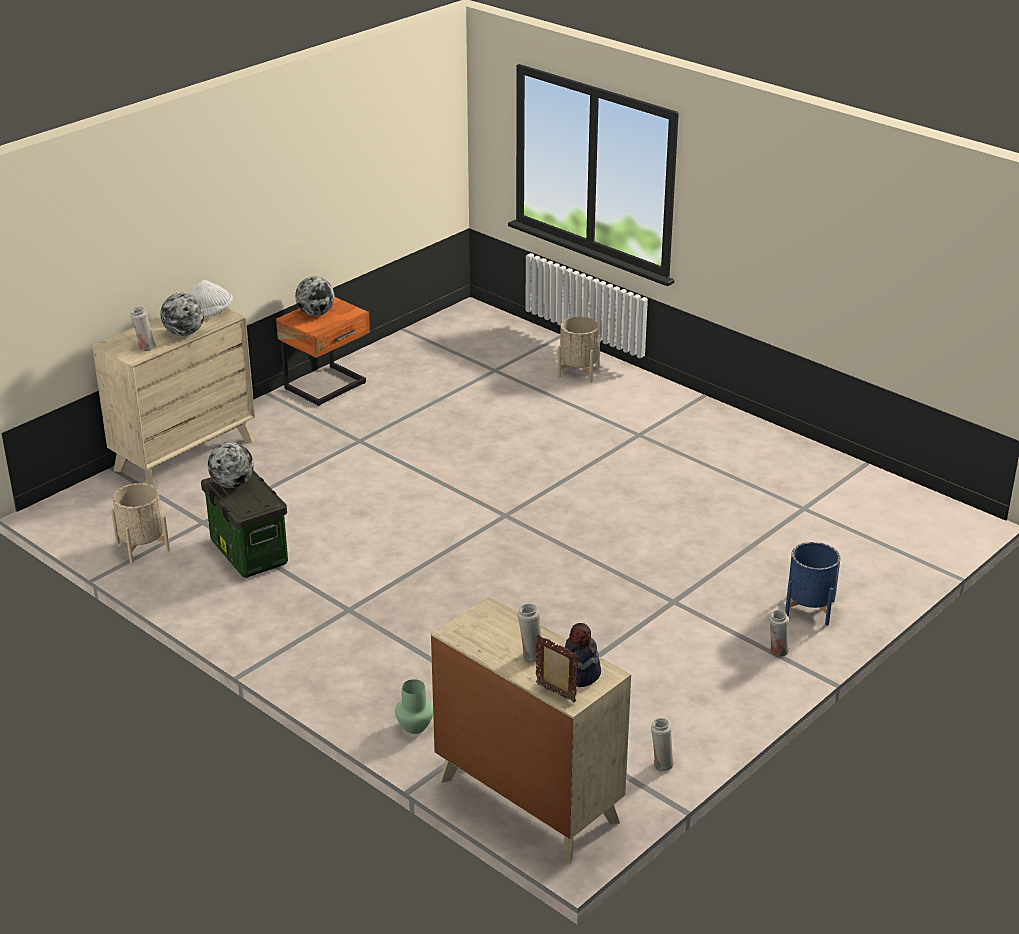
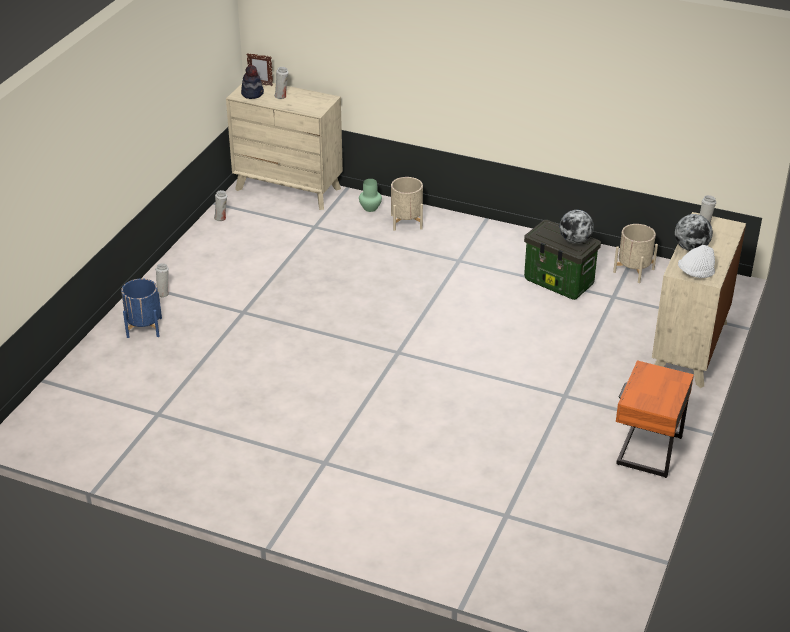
camera: 160 degrees right, 5 degrees up
(316, 313) = (663, 388): globe -> none
(578, 372) = (420, 535): beige planter -> beige planter (406, 222)

